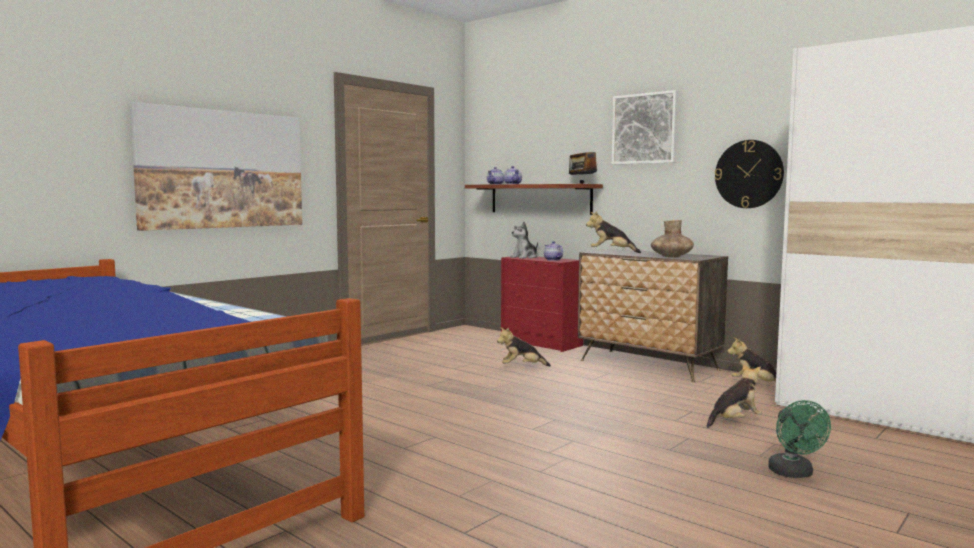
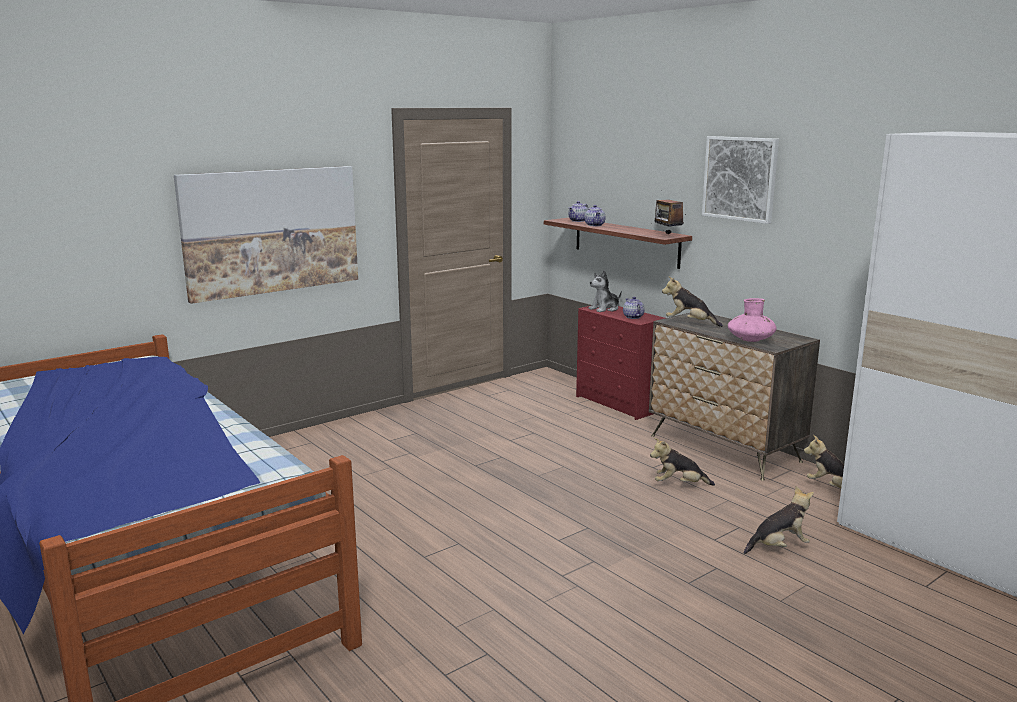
camera: 10 degrees right, 10 degrees up
(522, 367) = (583, 443): plush toy -> plush toy (679, 484)
(671, 257) = (750, 340): brown vase -> pink vase
(749, 174) = (850, 249): wall clock -> none
(794, 474) = (804, 631): green fan -> none

